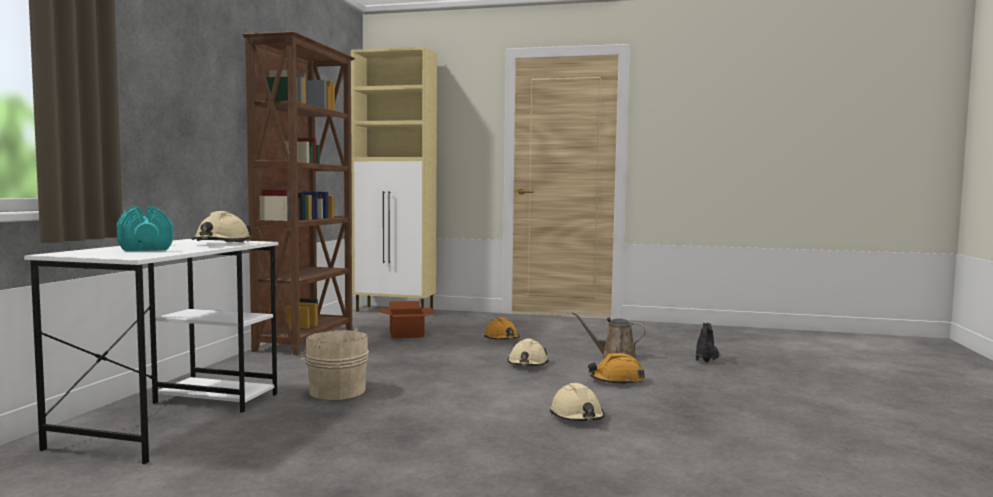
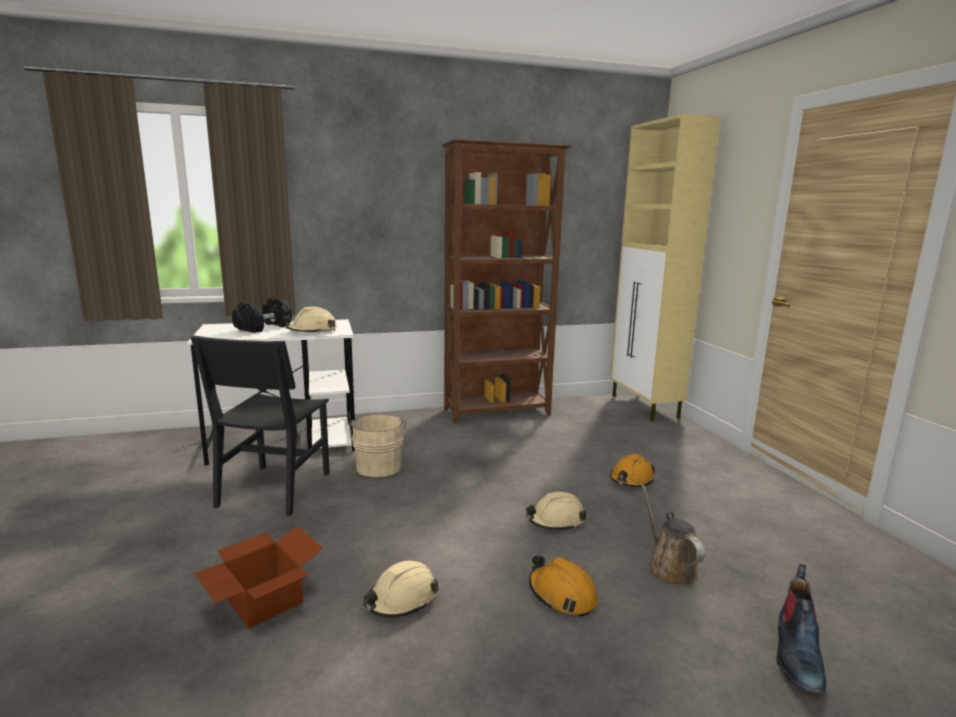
camera: 60 degrees right, 10 degrees up
(144, 248) = (264, 327): turquoise dumbbell -> black dumbbell
(303, 435) = (274, 489): none -> black chair
(406, 334) = (571, 436): cardboard box -> cardboard box (262, 601)
(706, 357) = (796, 654): boot -> boot turned 120 degrees clockwise

